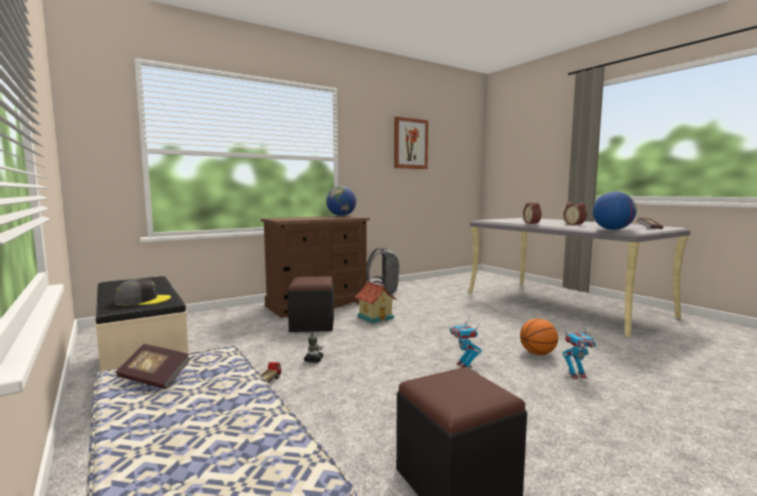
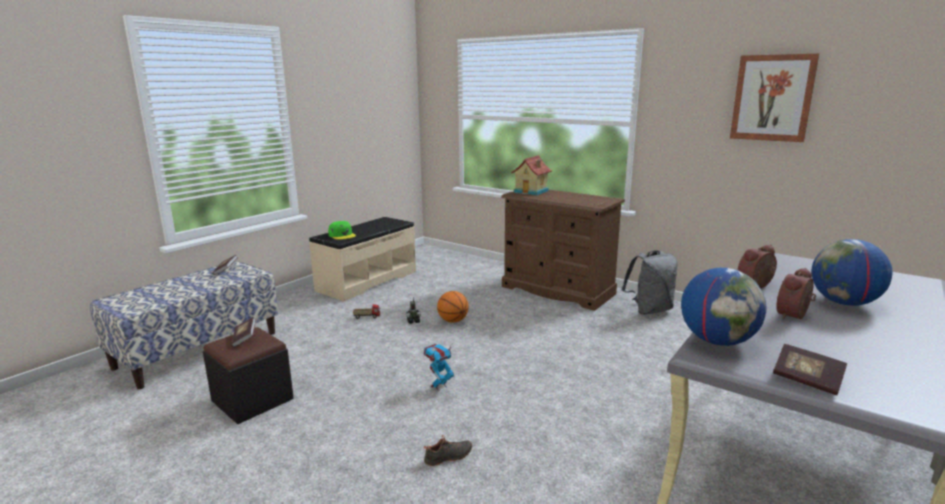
camera: 70 degrees right, 10 degrees up
(143, 300) = (342, 235): grey cap -> green cap
(312, 324) = (494, 302): black ottoman -> none
(341, 216) = (604, 199): globe -> globe (843, 303)
(376, 317) = (545, 323): toy house -> toy house (532, 191)
(450, 386) = (244, 338): none -> book
(537, 353) = (503, 430): basketball -> basketball (453, 321)
(576, 375) = (449, 457): toy robot -> black shoe

